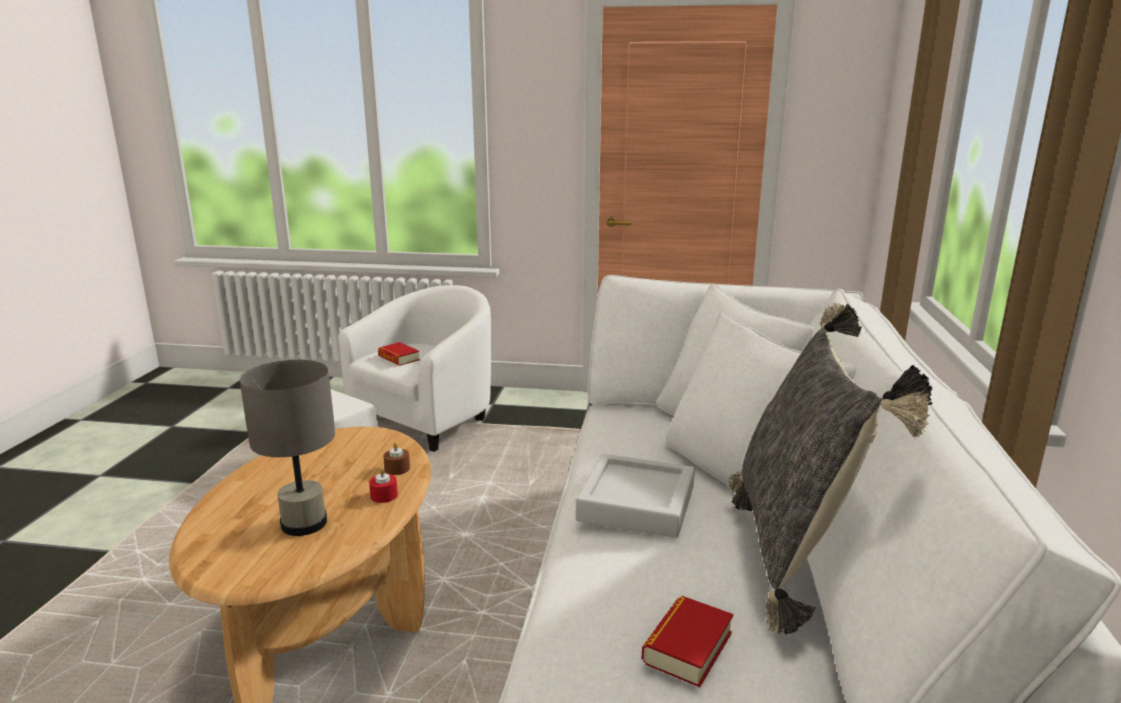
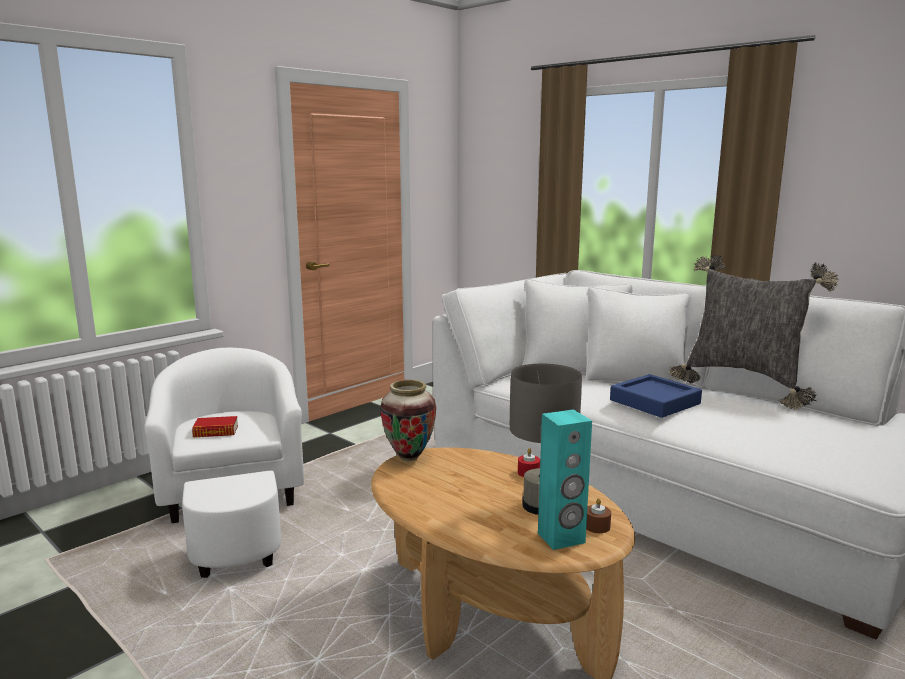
camera: 55 degrees left, 5 degrees down
(232, 553) = (561, 538): none -> turquoise speaker
(370, 432) = (409, 457): none -> vase
(397, 469) = (490, 461): brown candle -> brown candle (597, 526)
(636, 503) = (654, 402): grey tray -> blue tray
(687, 647) = (801, 426): book -> none

